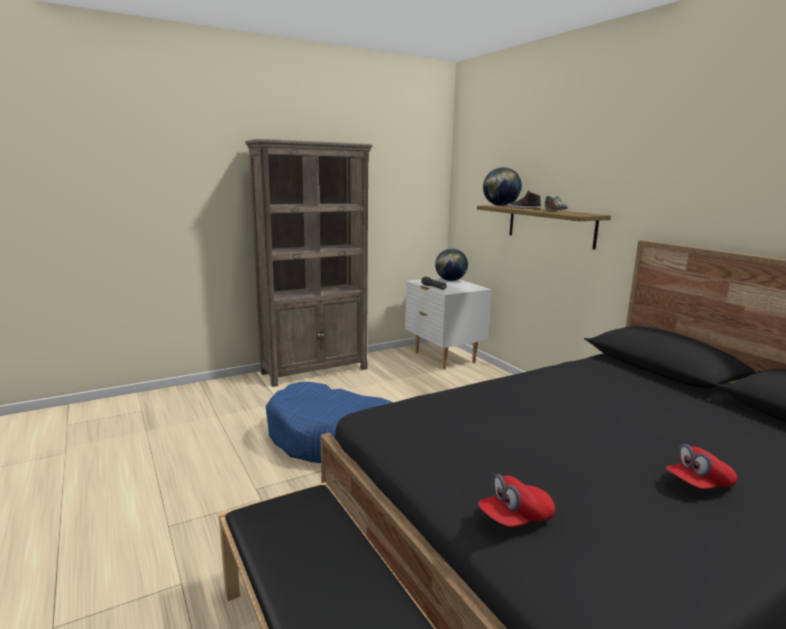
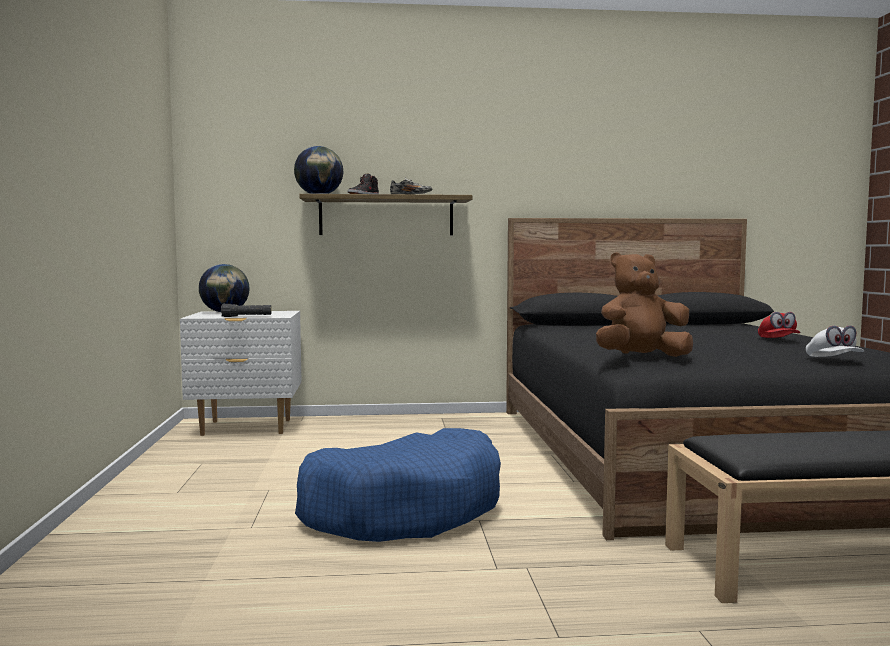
camera: 65 degrees left, 10 degrees down
(315, 371) = (144, 492): brown bookcase -> none
(407, 411) = (641, 357): none -> brown plush toy
(515, 518) = (833, 360): red cap -> white cap

